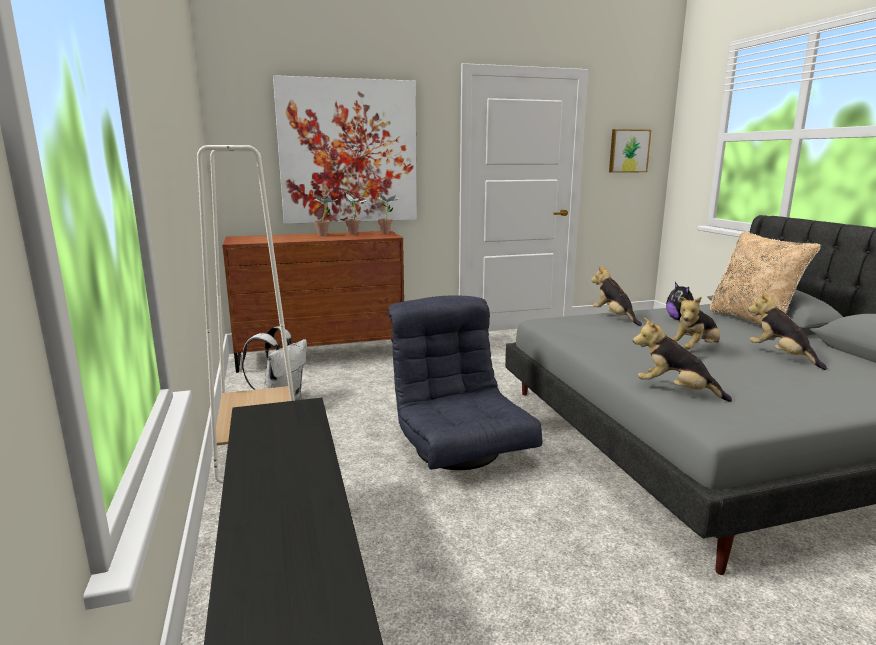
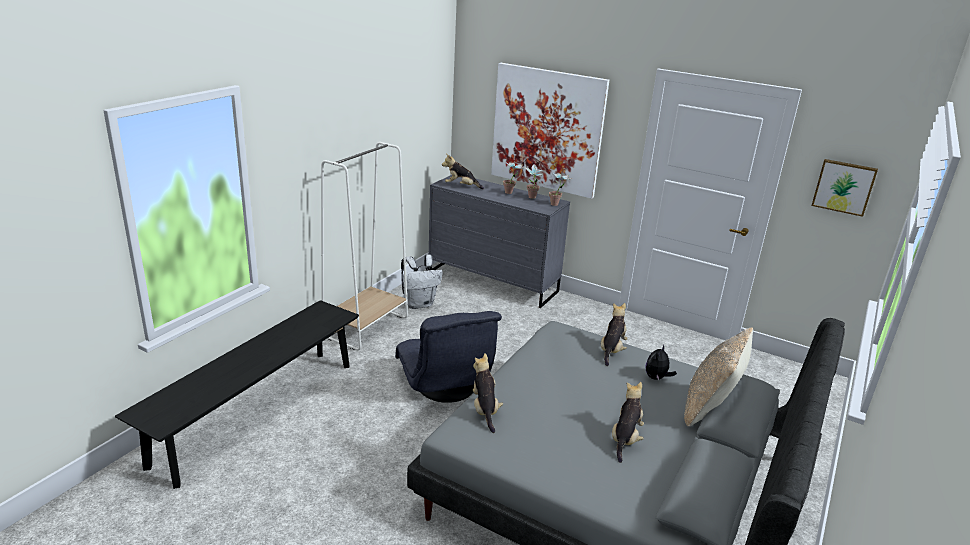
camera: 45 degrees right, 10 degrees up
(321, 355) = (493, 281): brown dresser -> grey dresser
(460, 450) = (444, 386): grey armchair -> grey armchair turned 135 degrees clockwise
(695, 349) = (581, 400): plush toy -> plush toy (461, 186)

